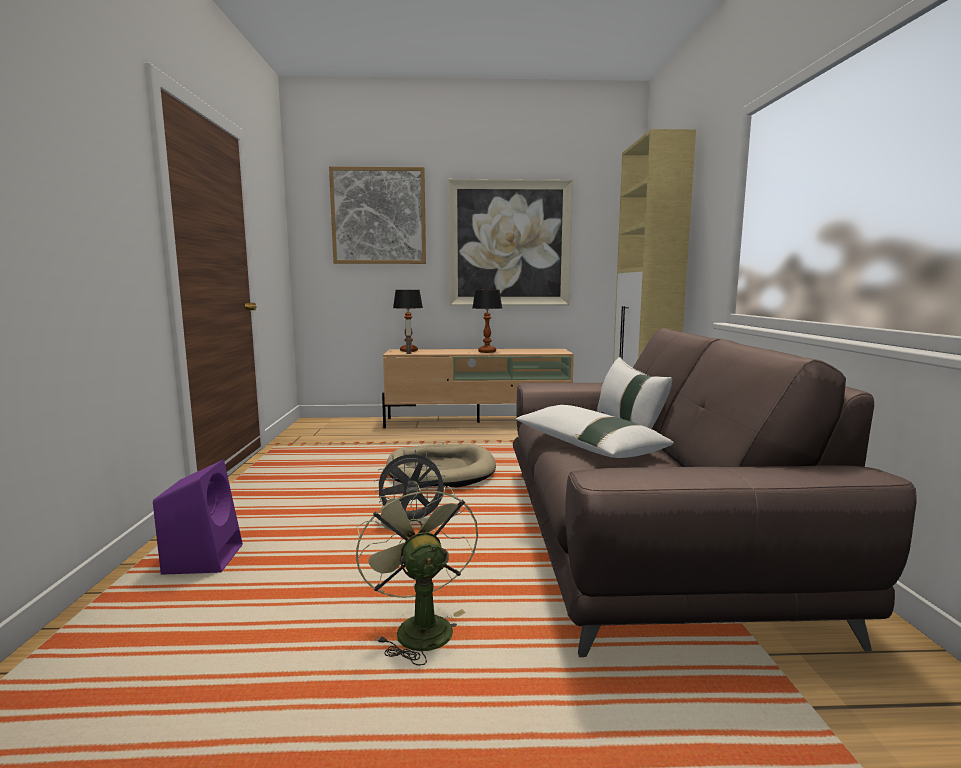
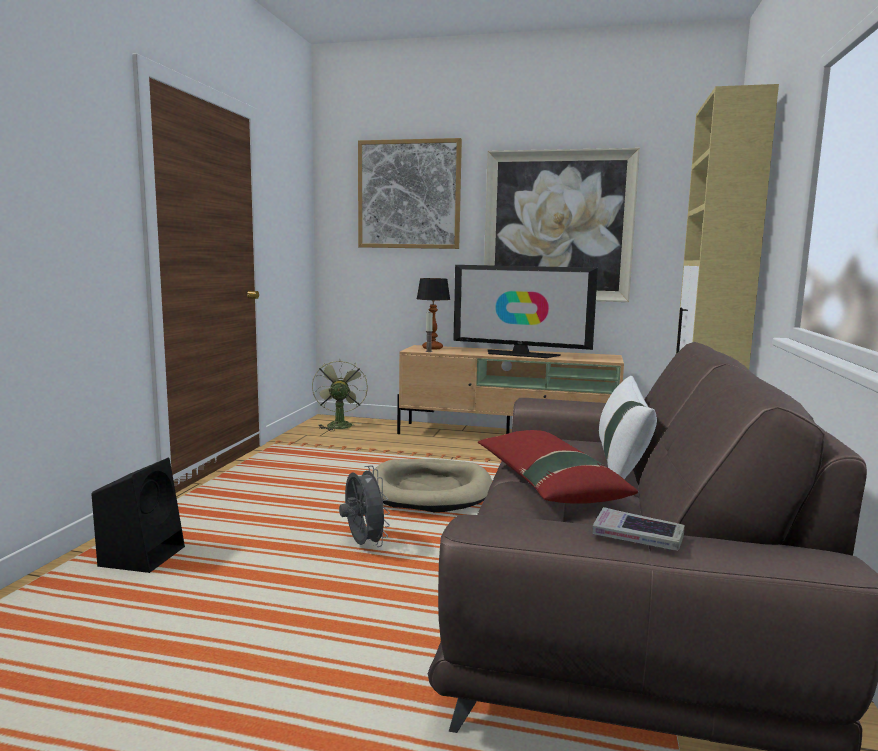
camera: 15 degrees right, 0 degrees up
(204, 558) = (143, 556): purple speaker -> black speaker
(411, 521) = (363, 545): grey fan -> grey fan turned 60 degrees clockwise
(418, 626) = (300, 663): green fan -> green fan (338, 424)
(487, 352) = (520, 354): table lamp -> television
(587, 445) = (547, 483): white pillow -> red pillow
(726, 470) = (637, 537): none -> book

